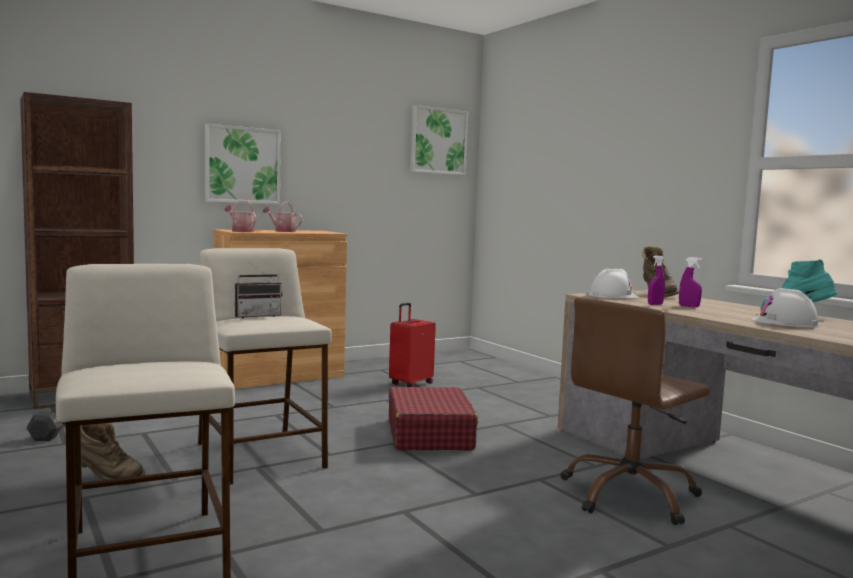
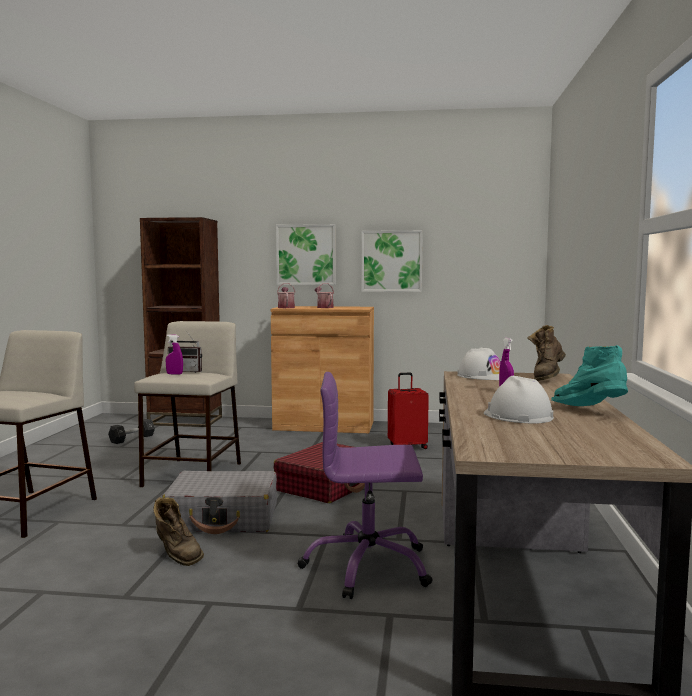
camera: 40 degrees right, 0 degrees up
(106, 480) = (95, 470): brown boot -> brown boot (176, 555)
(412, 490) = (223, 518): none -> grey suitcase
(438, 141) = (496, 219): picture -> picture (391, 261)
(630, 495) = (367, 567): brown office chair -> purple office chair
(655, 304) = (478, 386): purple spray bottle -> purple spray bottle (174, 374)

